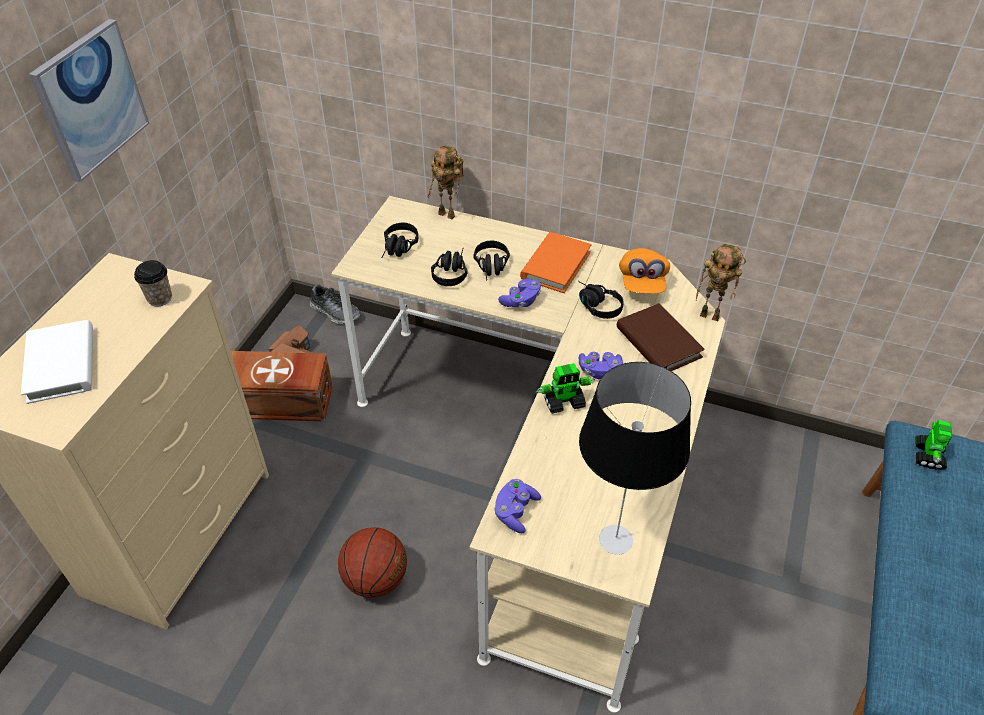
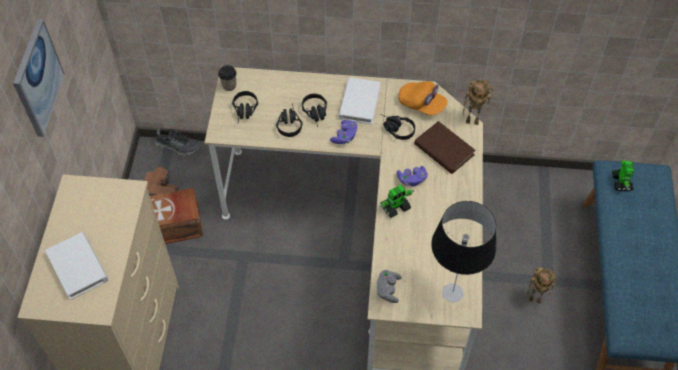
camera: 15 degrees left, 10 degrees up
(160, 298) = (118, 203): cup -> cup (229, 85)
(376, 579) = (281, 342): basketball -> none
(448, 214) = (270, 74): toy robot -> toy robot (535, 299)
(515, 511) = (388, 289): purple game controller -> grey game controller
(555, 265) = (359, 102): orange book -> white book
(642, 283) = (421, 104): orange cap -> orange cap turned 45 degrees counterclockwise

